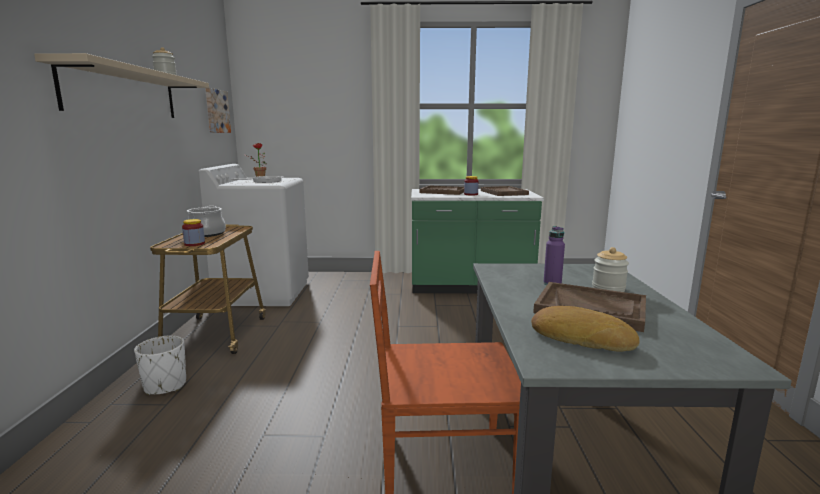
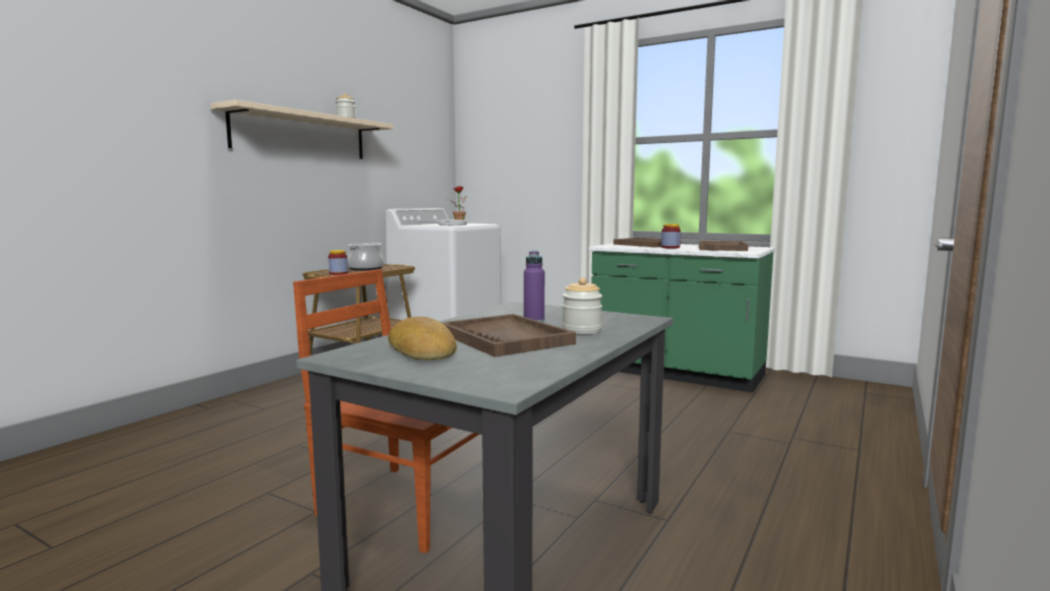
camera: 30 degrees right, 5 degrees down
(165, 386) = (281, 397): white planter -> none
(216, 111) = (426, 154): picture -> none

